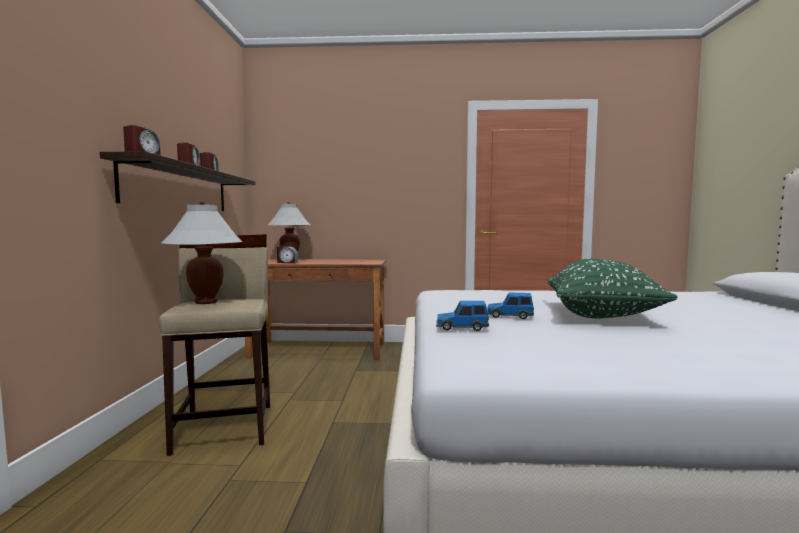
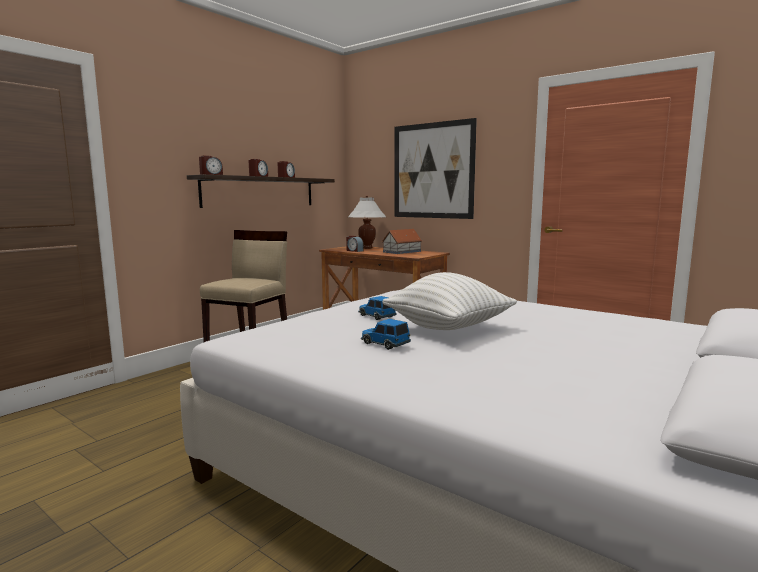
camera: 35 degrees right, 5 degrees up
(206, 302) = (234, 279): white table lamp -> none
(341, 260) = (402, 251): none -> toy house
(362, 178) = (432, 171): none -> picture
(461, 328) = (311, 318): toy car -> toy car (384, 344)
(601, 316) = (448, 328): green pillow -> white pillow

